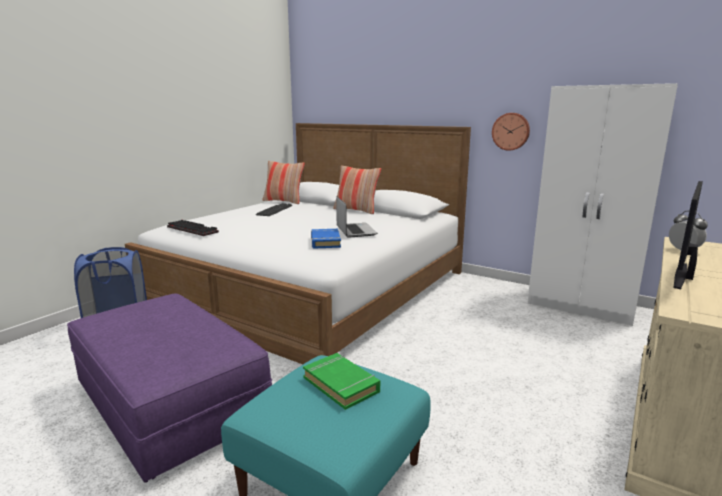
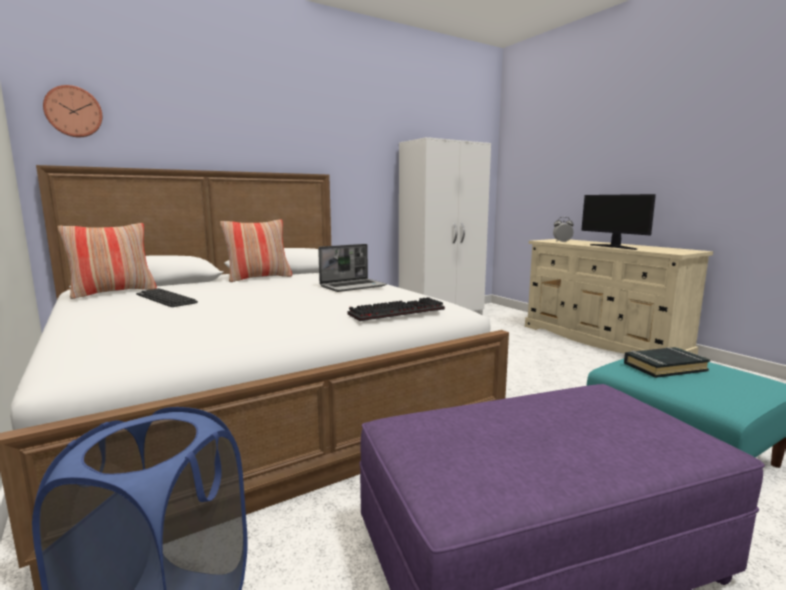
camera: 65 degrees left, 5 degrees down
(194, 229) = (175, 342): keyboard -> keyboard (397, 311)
(325, 242) = (382, 297): blue book -> none
(341, 384) = (664, 367): green book -> black book
(355, 231) = (353, 286): laptop -> laptop turned 135 degrees clockwise
(511, 131) = (362, 179): wall clock -> wall clock (73, 112)

